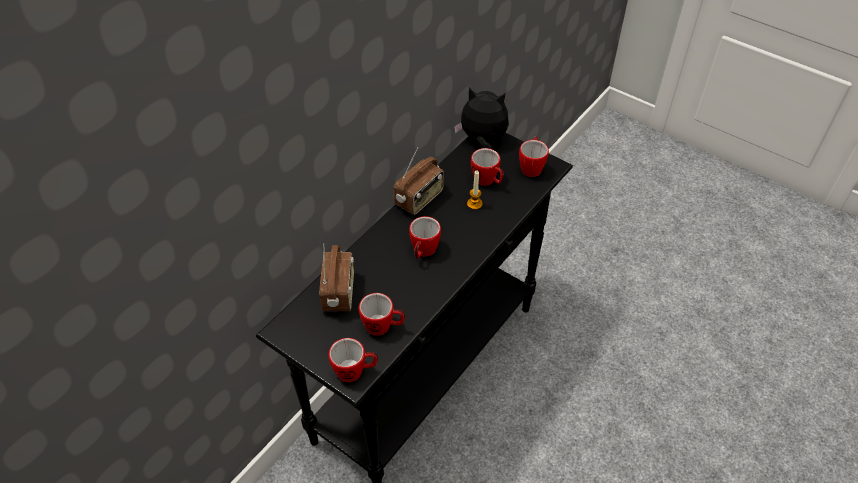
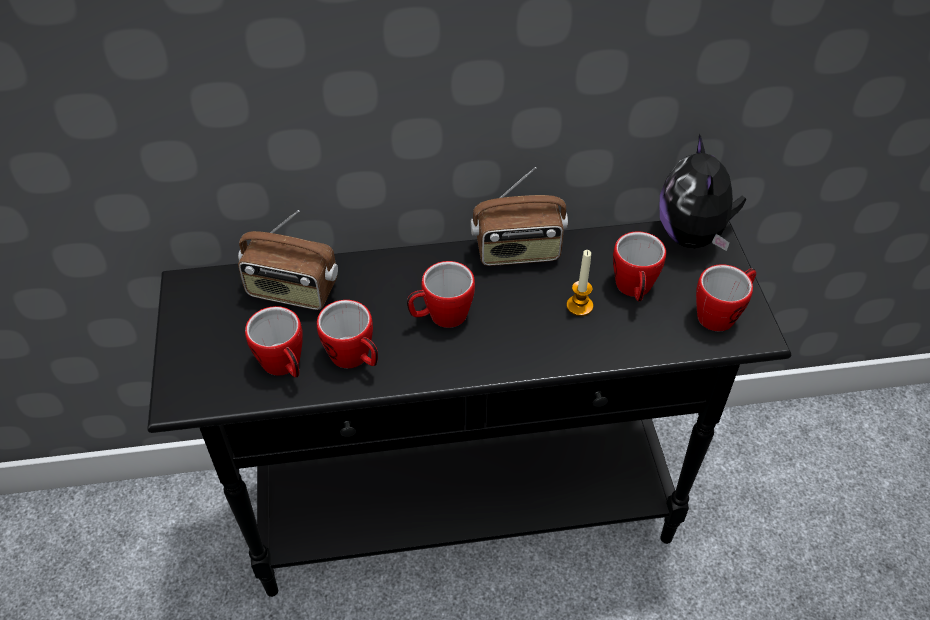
camera: 45 degrees right, 0 degrees up
(339, 292) = (292, 291): radio -> radio turned 60 degrees clockwise
(355, 371) = (193, 391): mug -> mug (355, 358)
(482, 140) = (693, 236): plush toy -> plush toy turned 150 degrees counterclockwise

